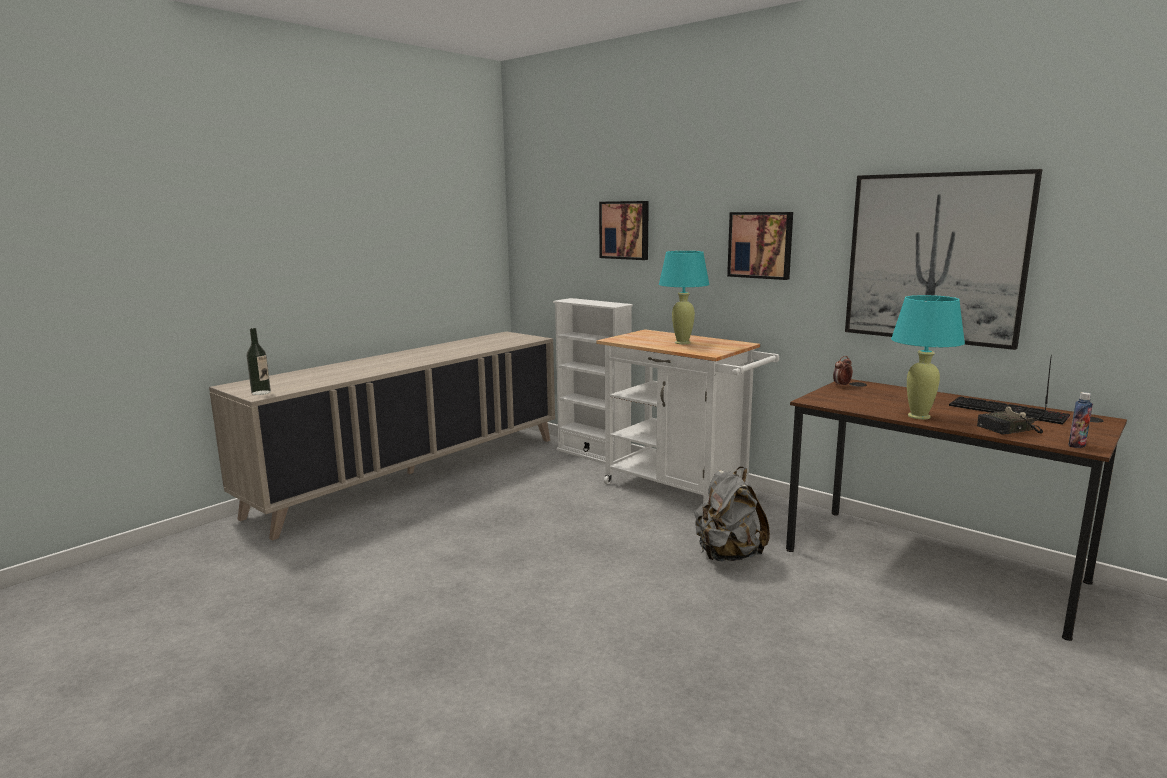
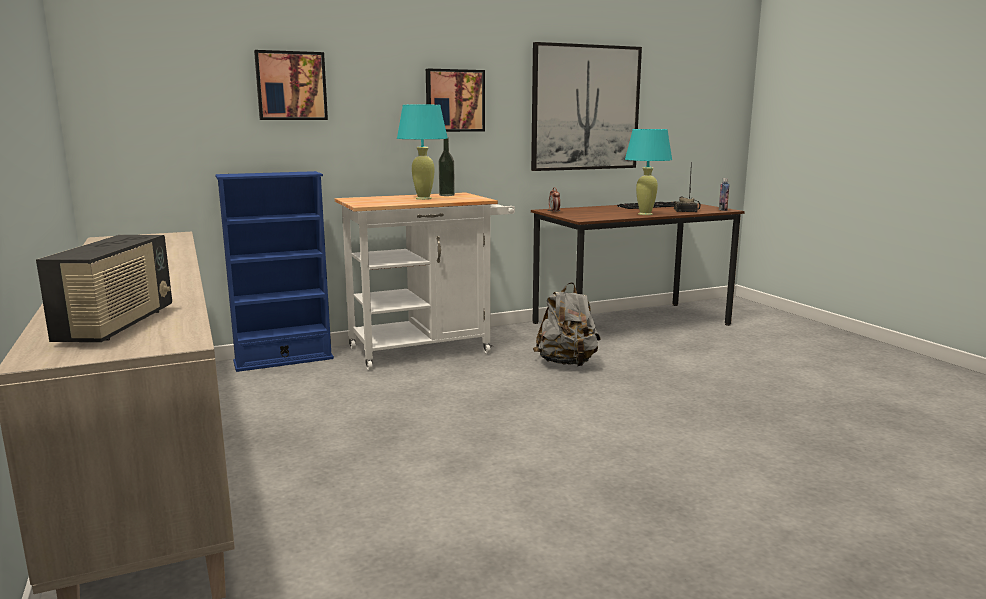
camera: 65 degrees left, 0 degrees up
(261, 392) = (160, 341): bottle -> bottle (446, 195)
(290, 381) = (118, 325): none -> radio
(593, 454) = (283, 360): white bookcase -> blue bookcase

